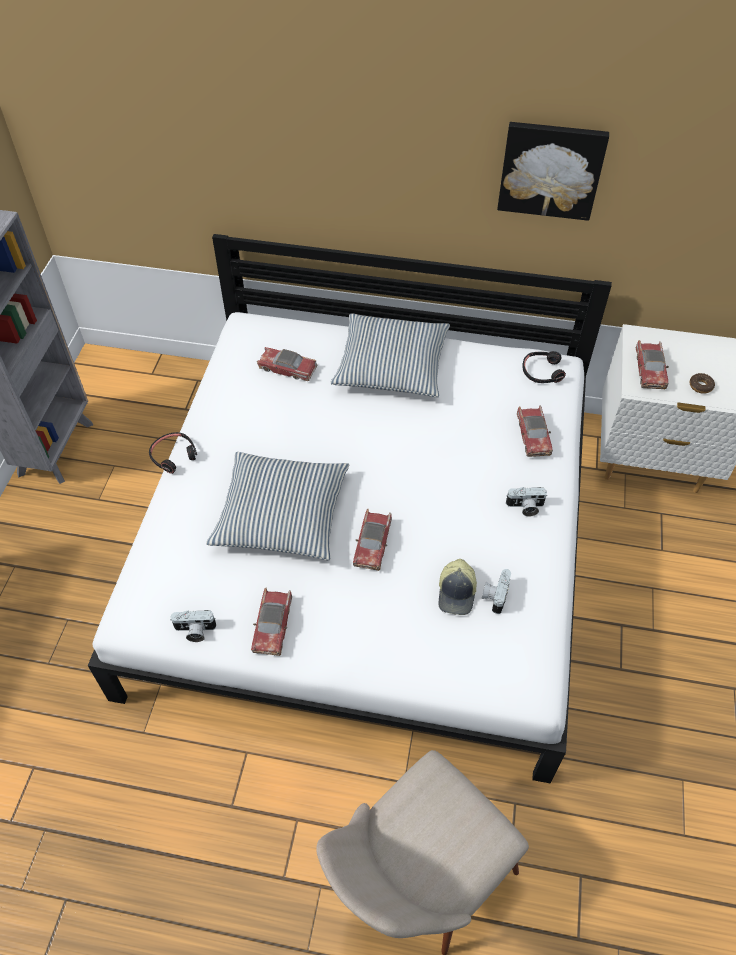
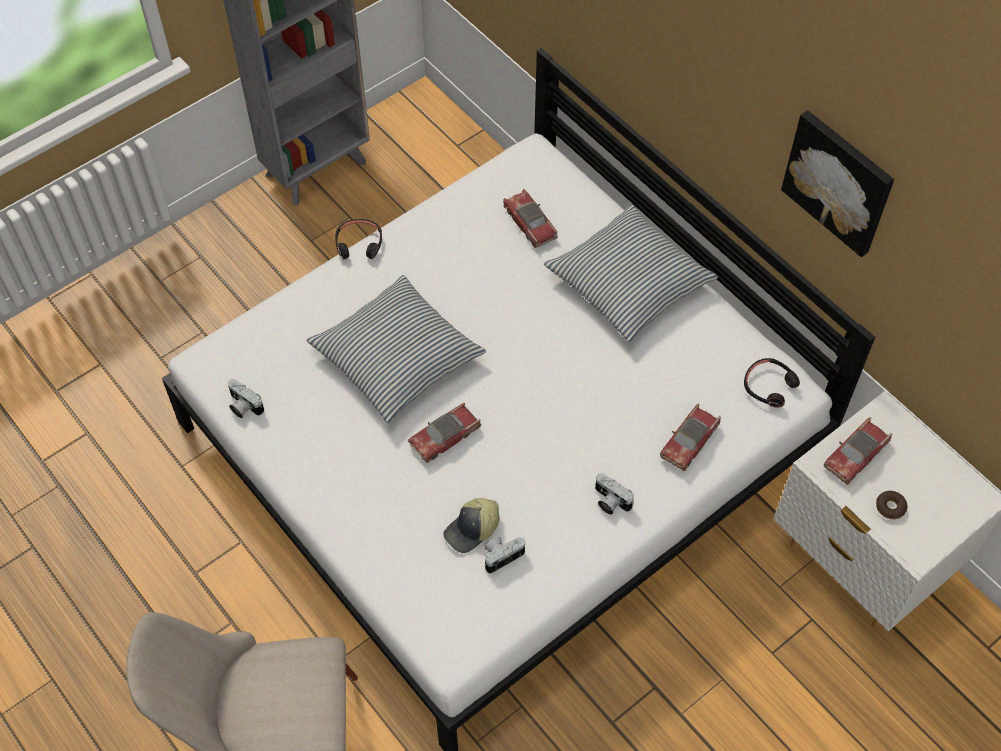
camera: 40 degrees right, 5 degrees up
(272, 626) = (303, 446): toy car -> none

